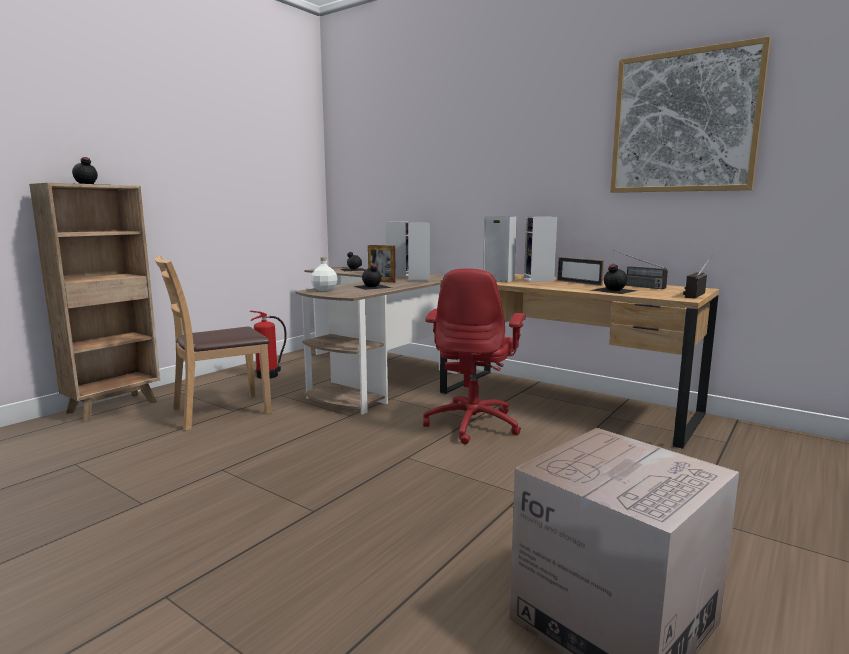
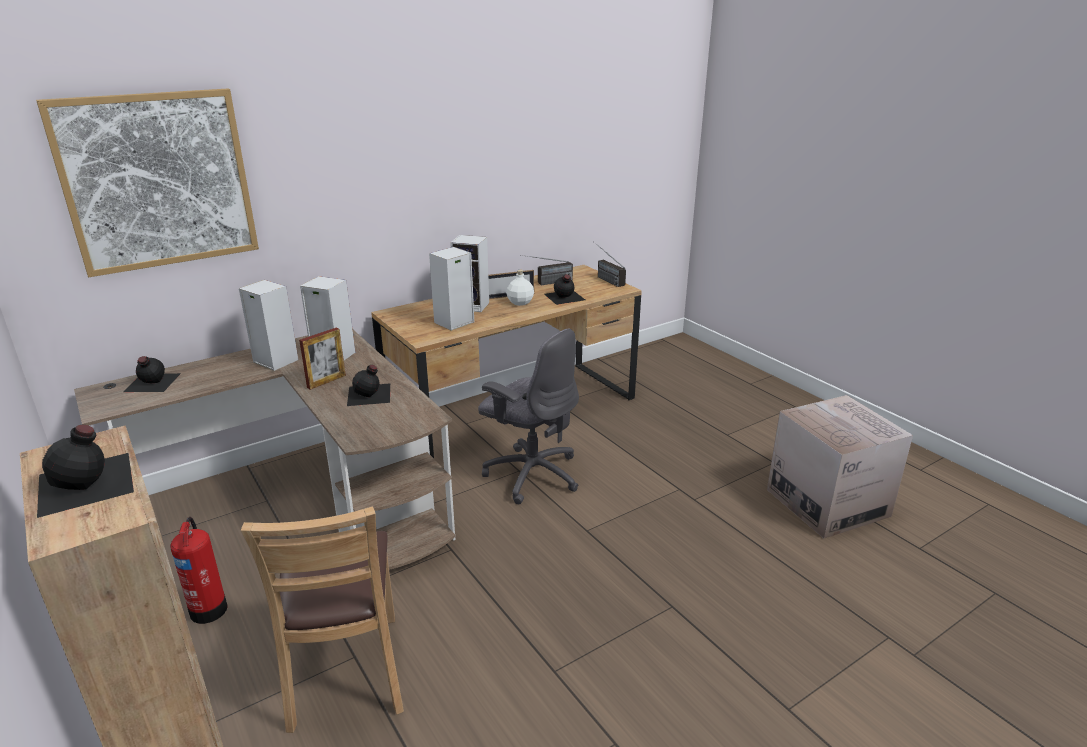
camera: 70 degrees left, 15 degrees up
(324, 289) = (360, 429): white bottle -> white bottle (520, 303)
(473, 424) = (532, 474): red office chair -> grey office chair
(683, 122) = (548, 124): picture -> picture (158, 181)

